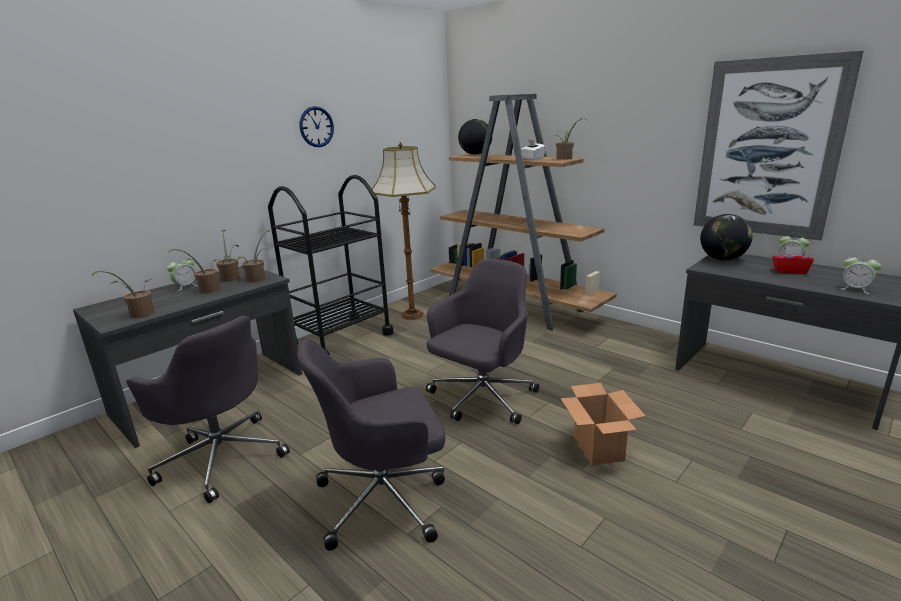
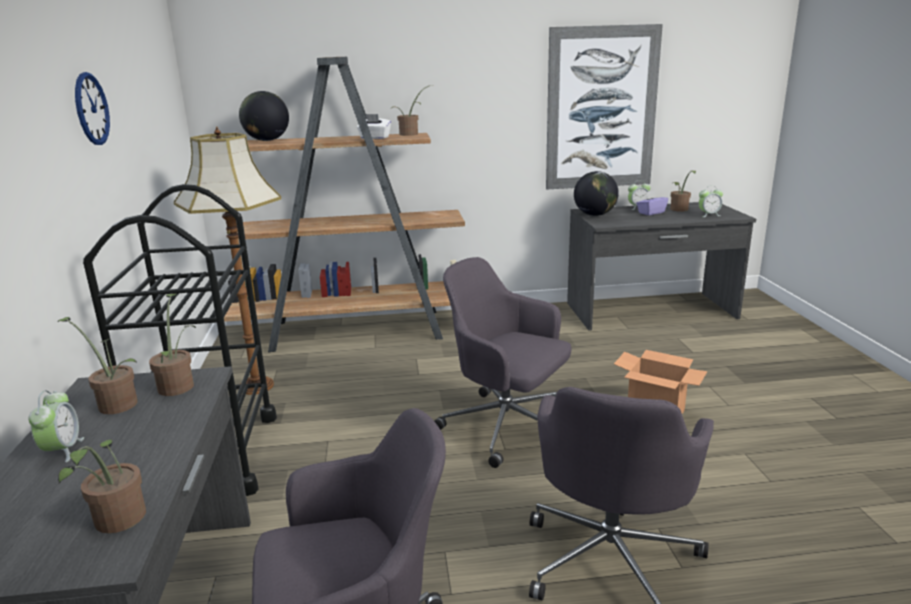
camera: 50 degrees left, 0 degrees up
(206, 290) = (132, 435): potted plant -> potted plant (679, 210)
(481, 398) = (506, 427): grey office chair -> grey office chair turned 45 degrees counterclockwise
(789, 271) = (651, 213): red tissue box -> purple tissue box

